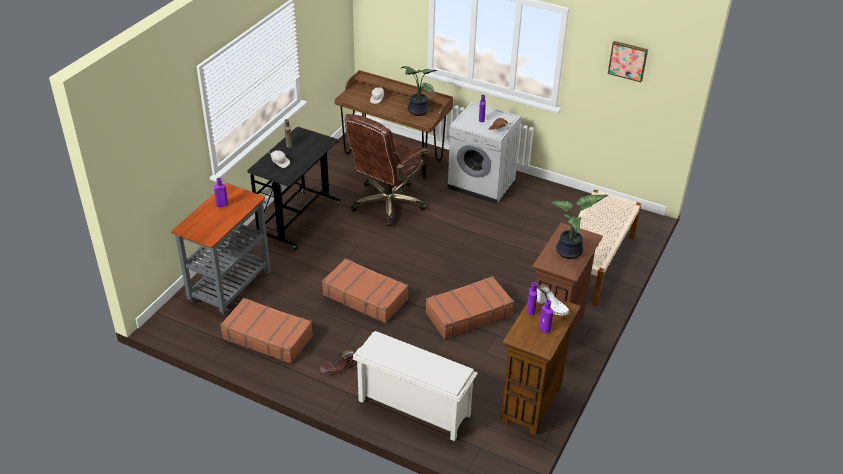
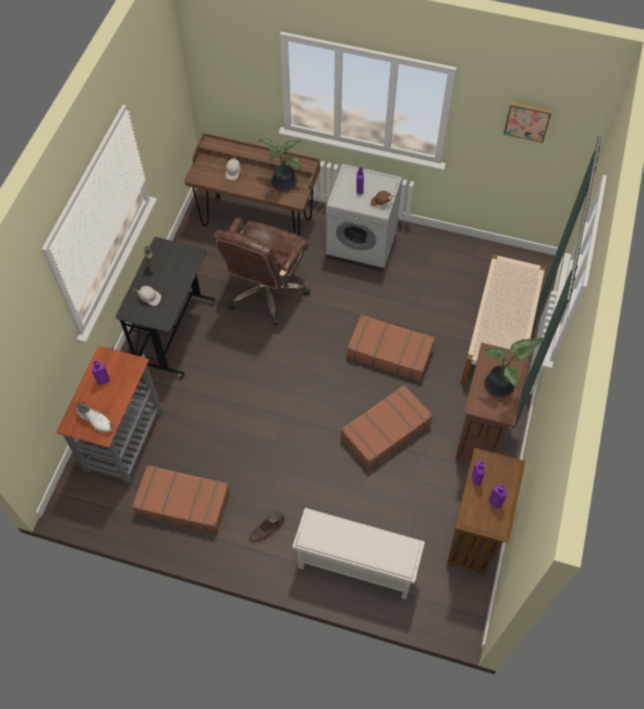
camera: 10 degrees left, 20 degrees up
(365, 297) = (273, 428): brown suitcase -> brown suitcase (389, 352)
(551, 306) = (496, 468): white boot -> white boot (95, 420)

